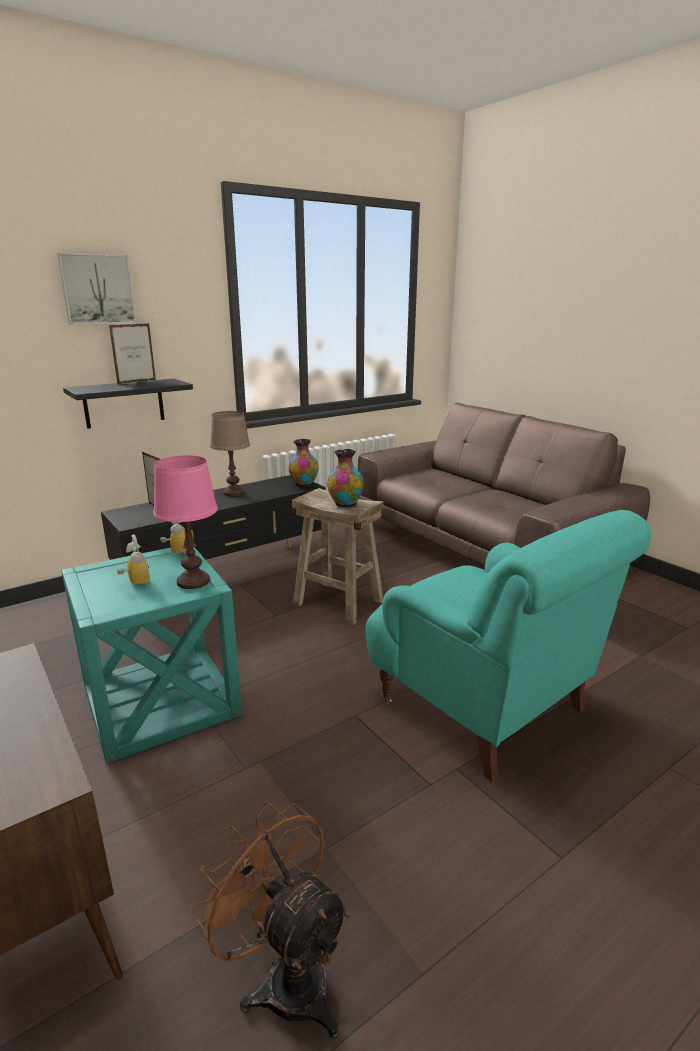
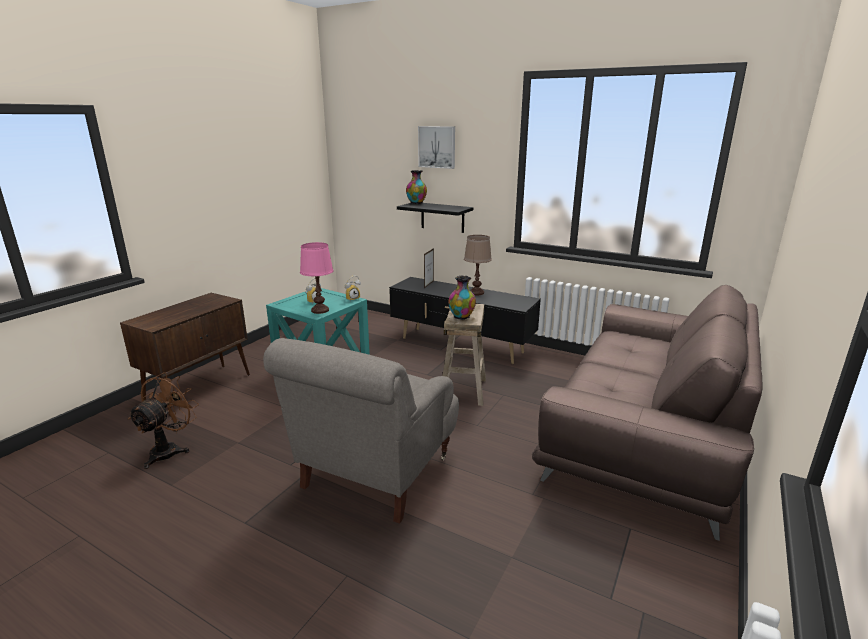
camera: 65 degrees right, 0 degrees up
(137, 382) = (448, 205): picture frame -> none
(303, 484) = (520, 305): vase -> vase (416, 203)
(485, 707) = (374, 473): turquoise armchair -> grey armchair

